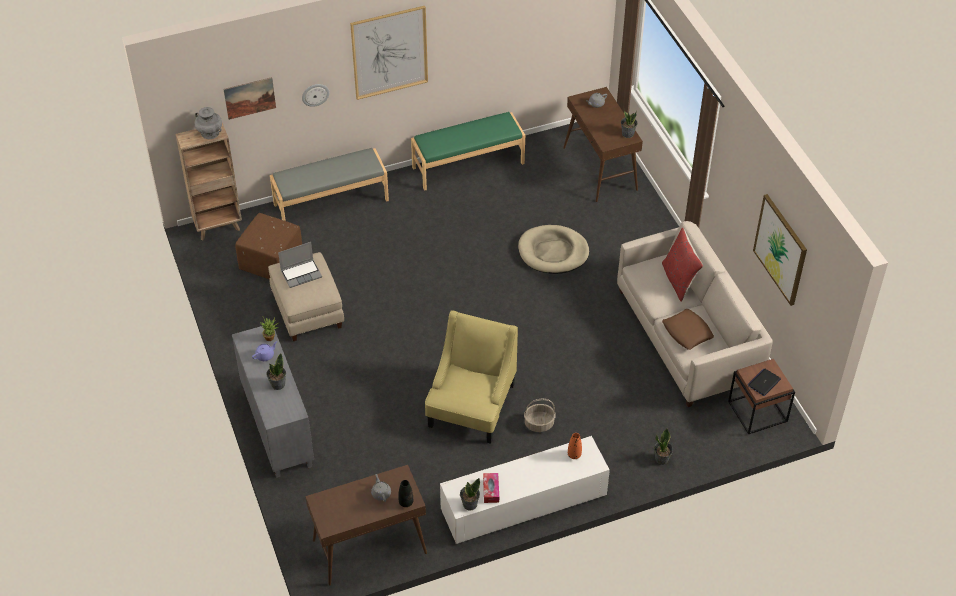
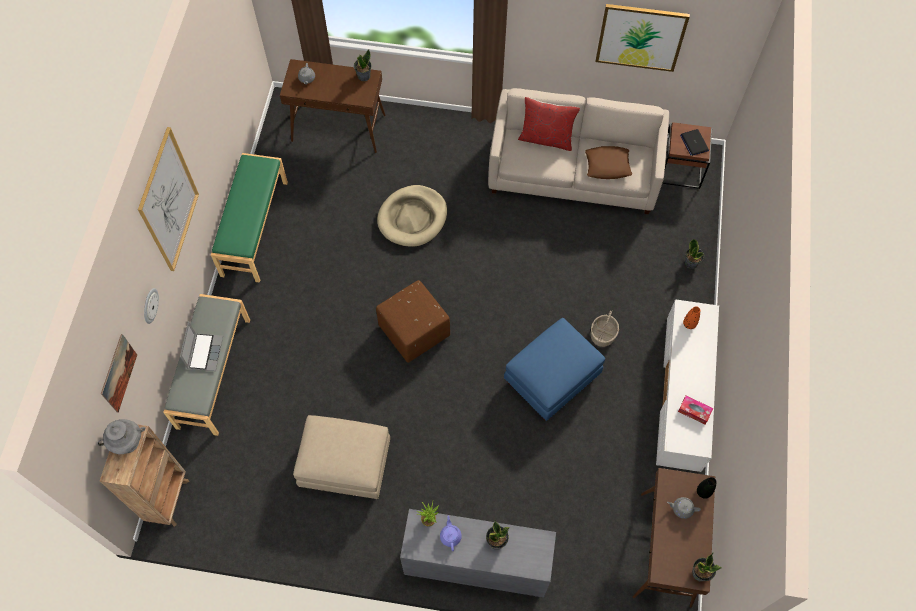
camera: 60 degrees left, 15 degrees up
(271, 262) = (257, 470): brown ottoman -> brown ottoman (415, 331)
(301, 273) = (333, 447): laptop -> laptop (204, 352)
(469, 504) = (700, 437): potted plant -> potted plant (700, 573)
(471, 406) = (551, 379): yellow armchair -> blue ottoman

